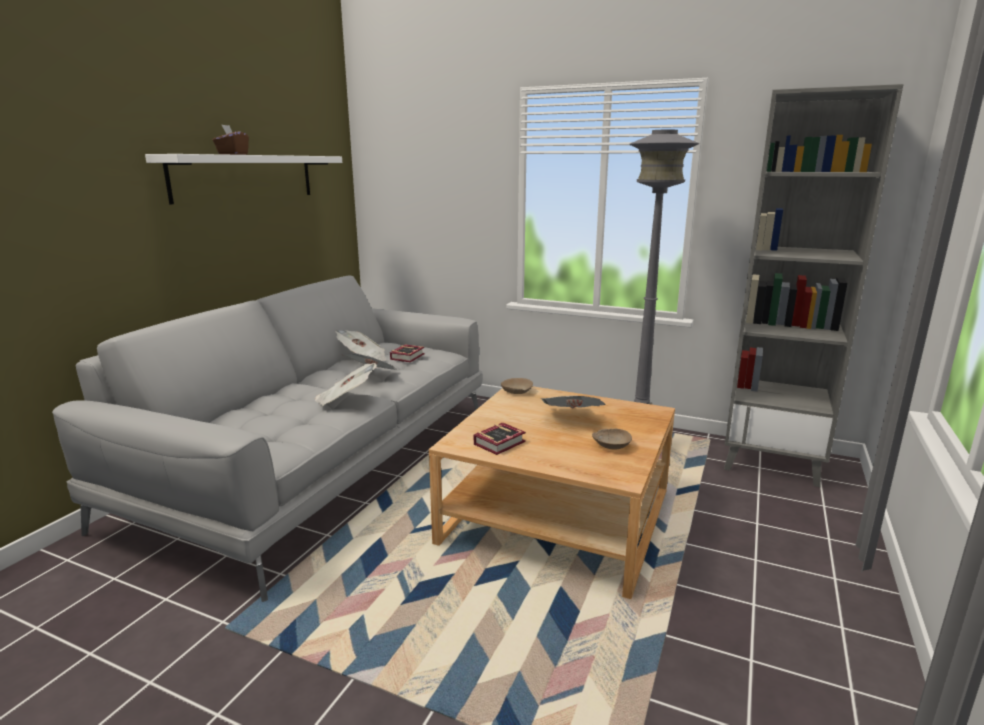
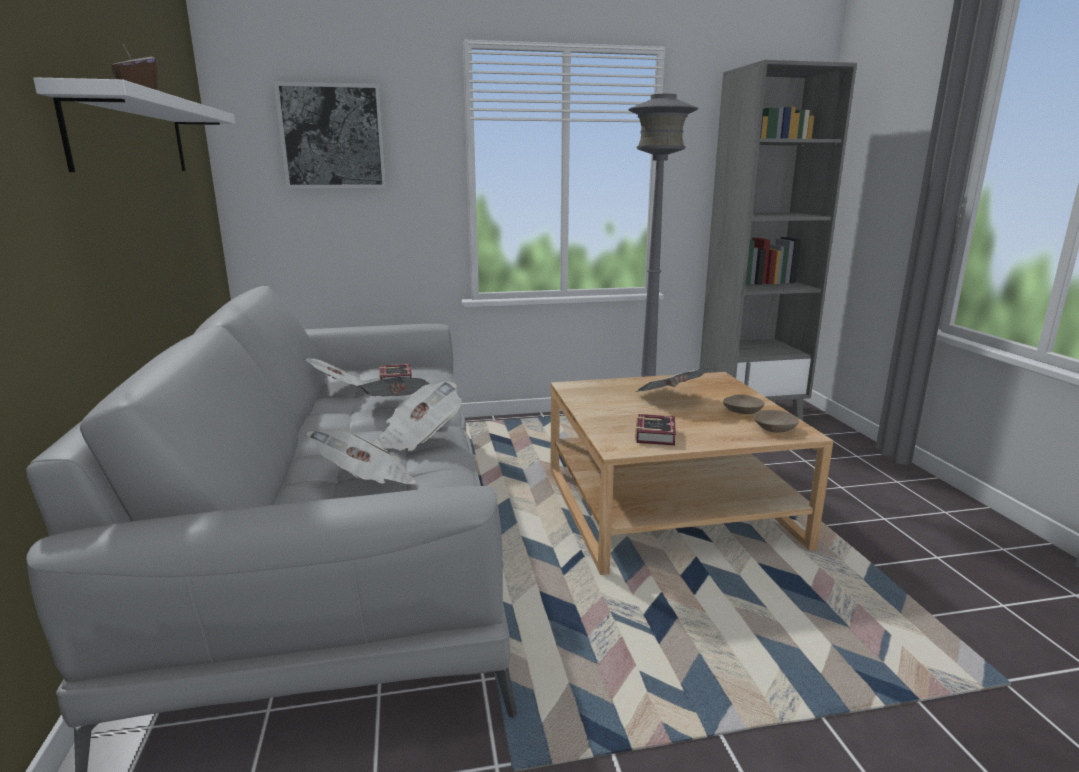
camera: 35 degrees left, 0 degrees up
(274, 418) = (366, 481): none -> newspaper
(425, 168) = (332, 136): none -> picture
(517, 391) = (576, 388): beige bowl -> beige bowl (774, 428)

